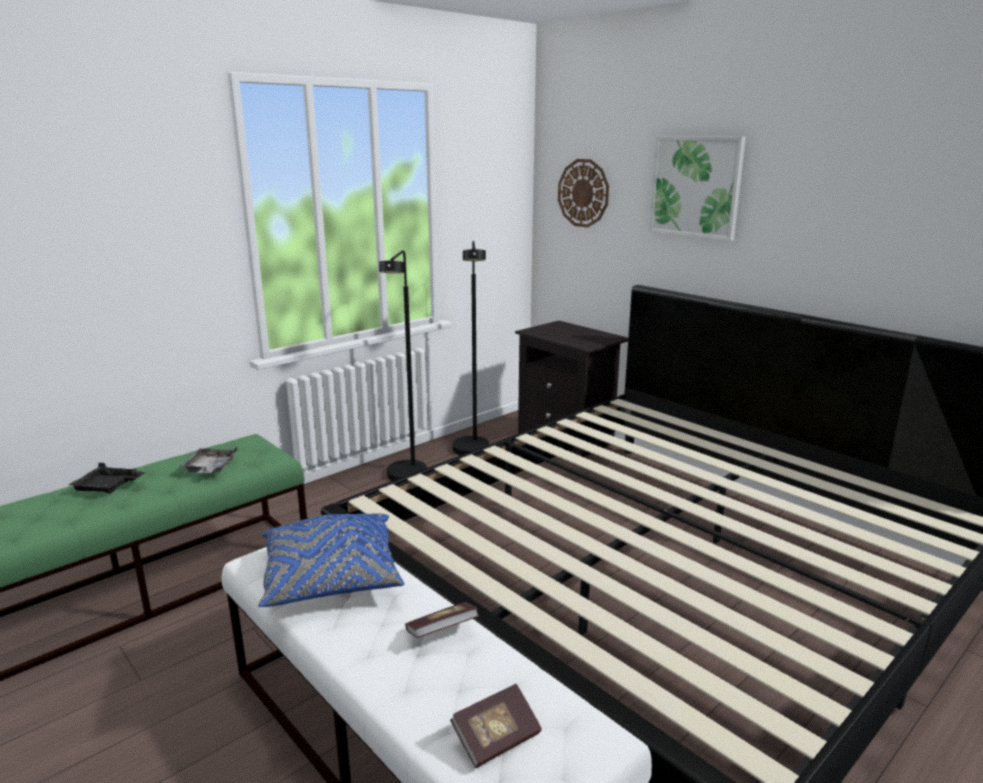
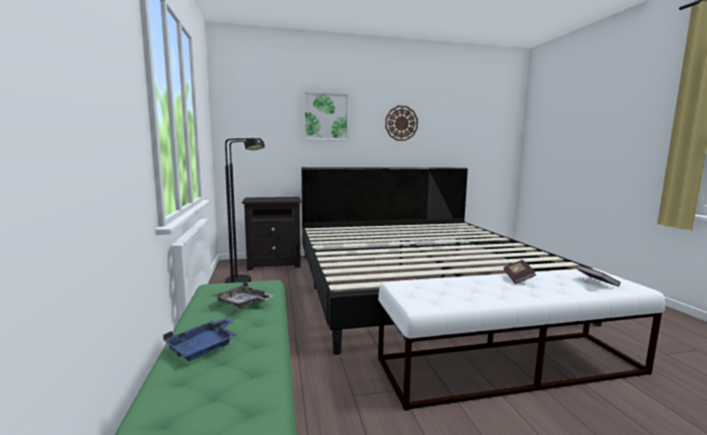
camera: 60 degrees left, 10 degrees down
(108, 487) = (204, 347): black tray -> blue tray
(332, 579) = (455, 290): blue pillow -> none
(583, 193) = (254, 121): wall clock -> wall clock (401, 123)

